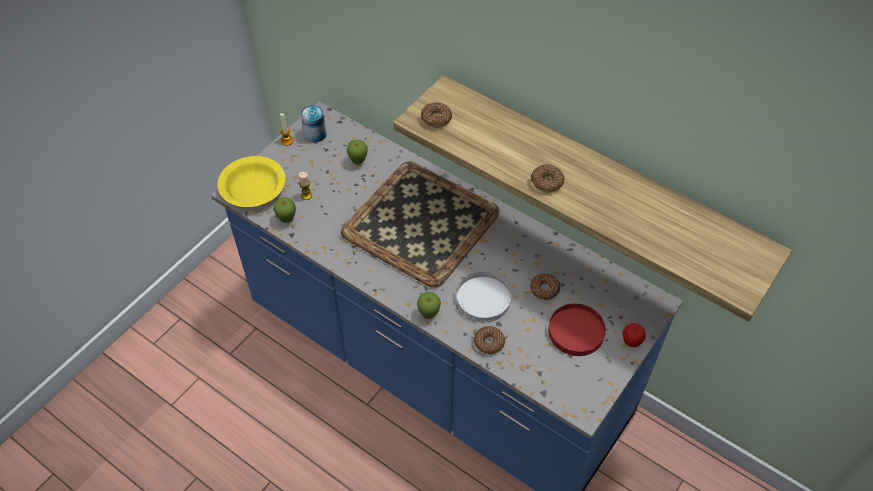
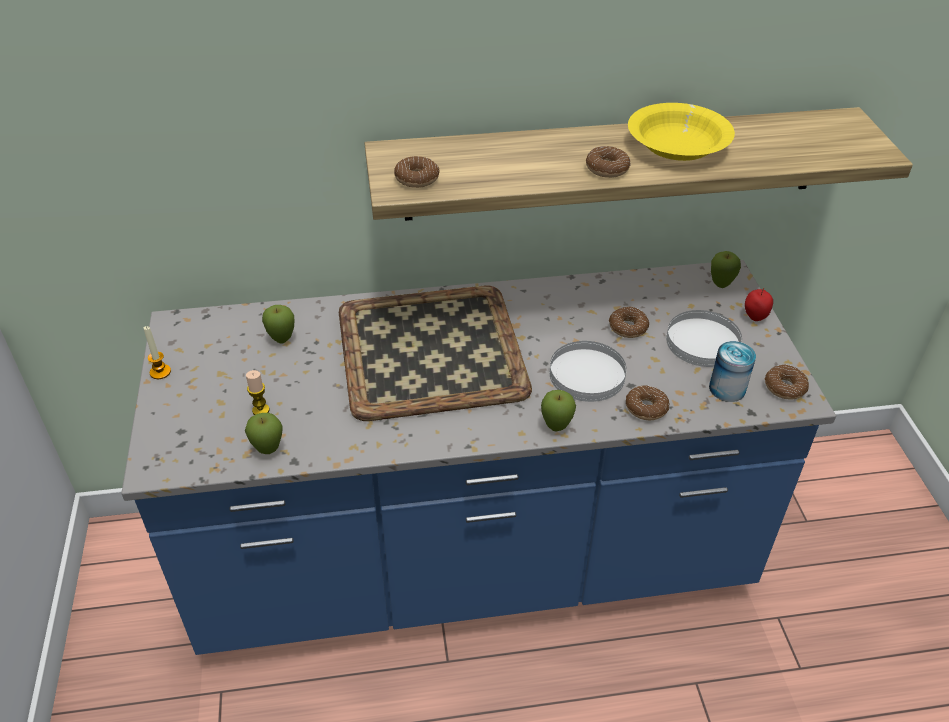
camera: 45 degrees left, 10 degrees down
(253, 189) = (179, 448): yellow bowl -> yellow bowl (678, 146)
(315, 134) = (190, 345): can -> can (727, 388)
(576, 332) = (703, 342): red plate -> white plate
(584, 395) = (784, 387): none -> donut
(640, 306) = (720, 285): none -> apple

